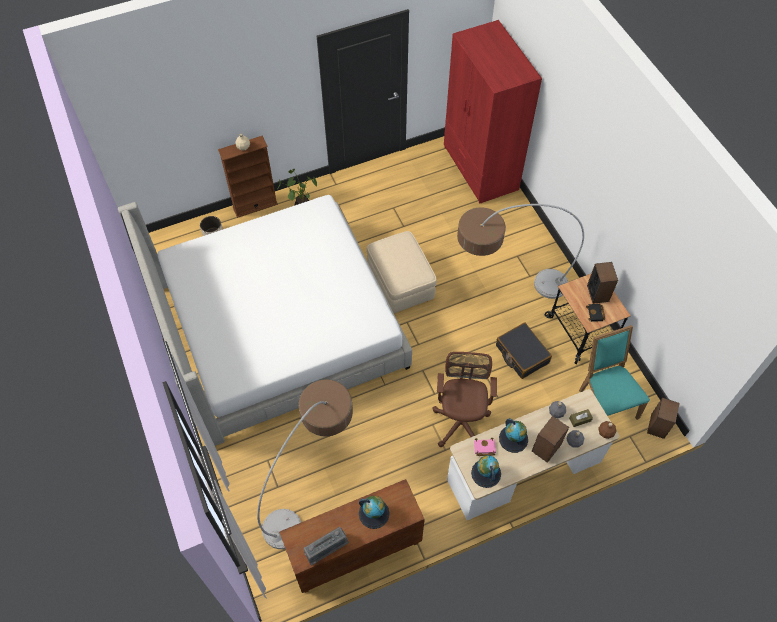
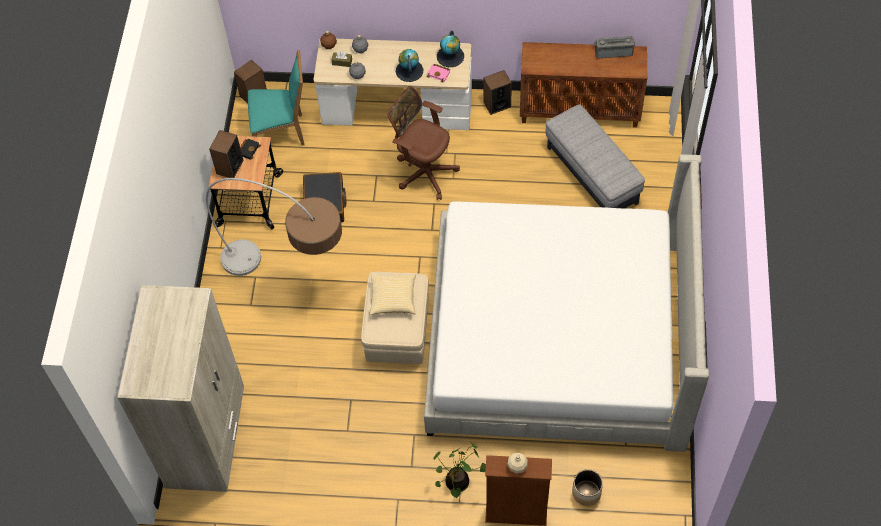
camera: 150 degrees left, 0 degrees up
(312, 484) = (592, 175): floor lamp -> grey ottoman
(374, 513) = (561, 60): globe -> none
(405, 264) = (393, 299): none -> pillow
(461, 419) = (424, 171): brown office chair -> brown office chair turned 90 degrees clockwise
(480, 169) = (206, 437): red wardrobe -> beige wardrobe
(546, 448) = (386, 54): speaker -> speaker (497, 104)
(605, 402) = (282, 132): turquoise chair -> turquoise chair turned 105 degrees counterclockwise

